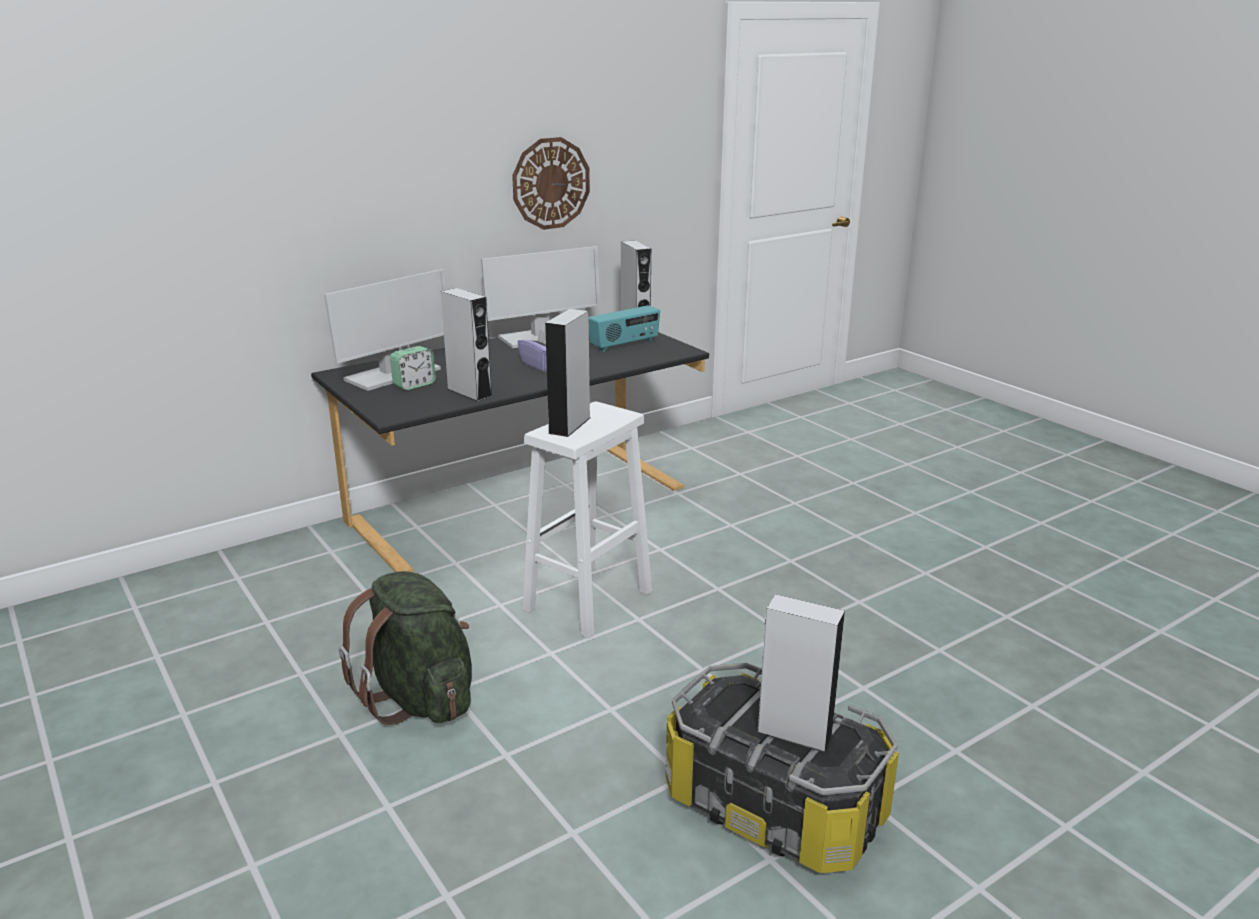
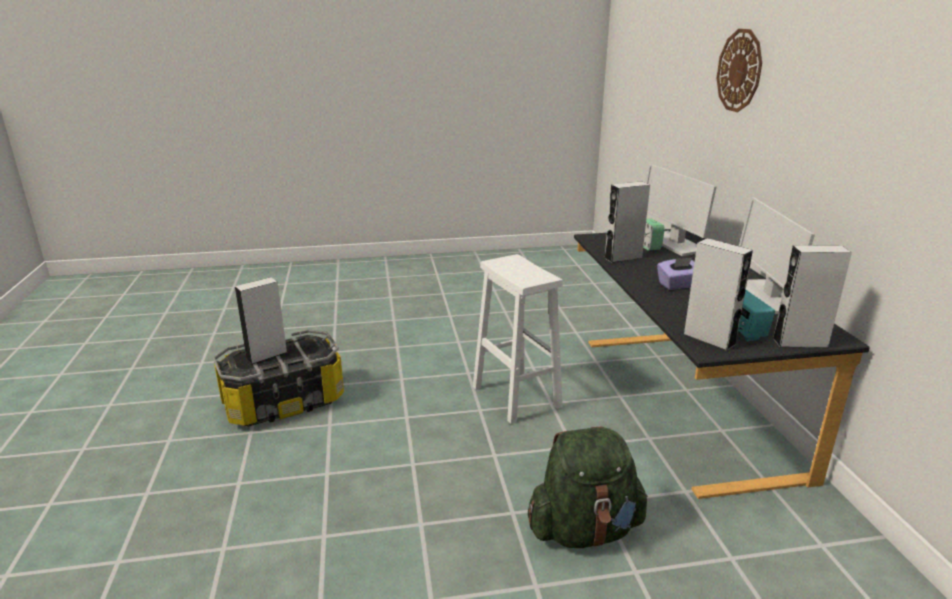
camera: 115 degrees right, 0 degrees up
(420, 698) = (459, 334): green backpack -> green backpack (584, 530)
(551, 183) = (853, 160): wall clock -> wall clock (739, 70)
(569, 425) = (520, 265): grey speaker -> grey speaker (709, 339)

